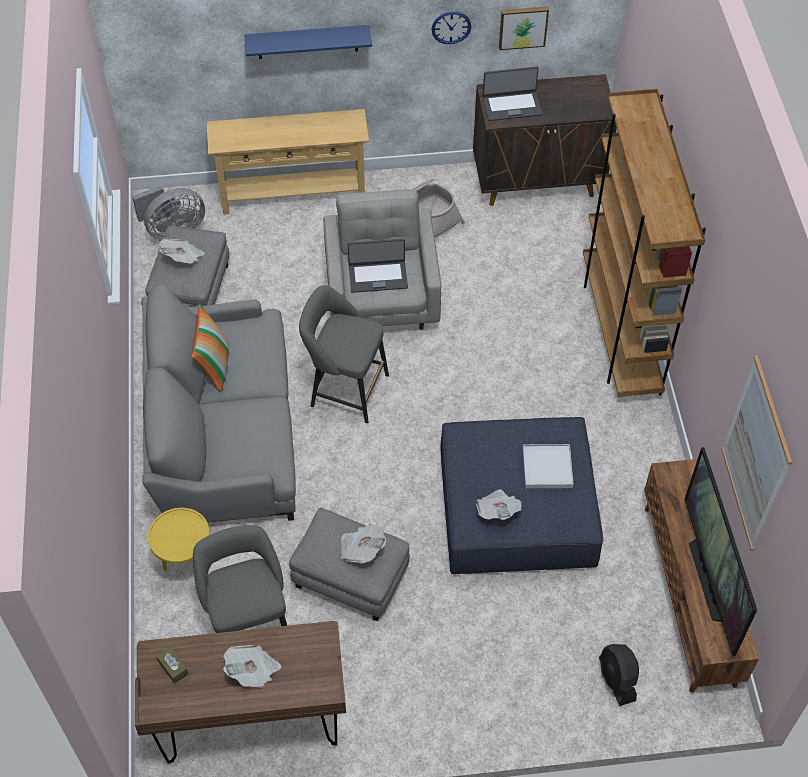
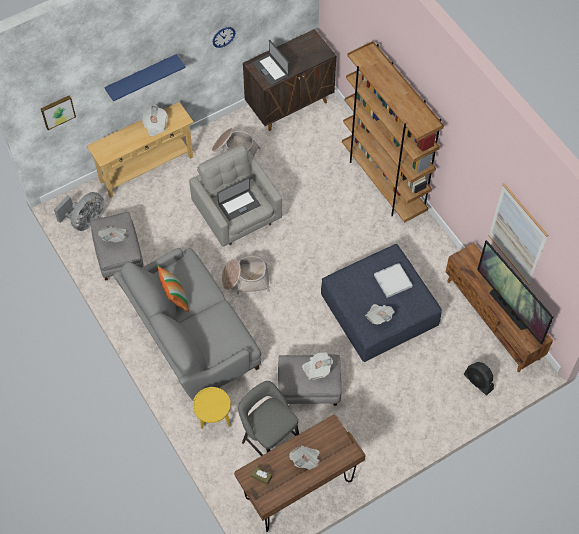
camera: 25 degrees left, 5 degrees up
(313, 127) = (155, 125): none -> newspaper
(345, 389) = (245, 279): grey stool -> basket
(512, 106) = (271, 69): laptop -> laptop turned 90 degrees clockwise
(523, 26) = (264, 20): picture -> picture (57, 111)

